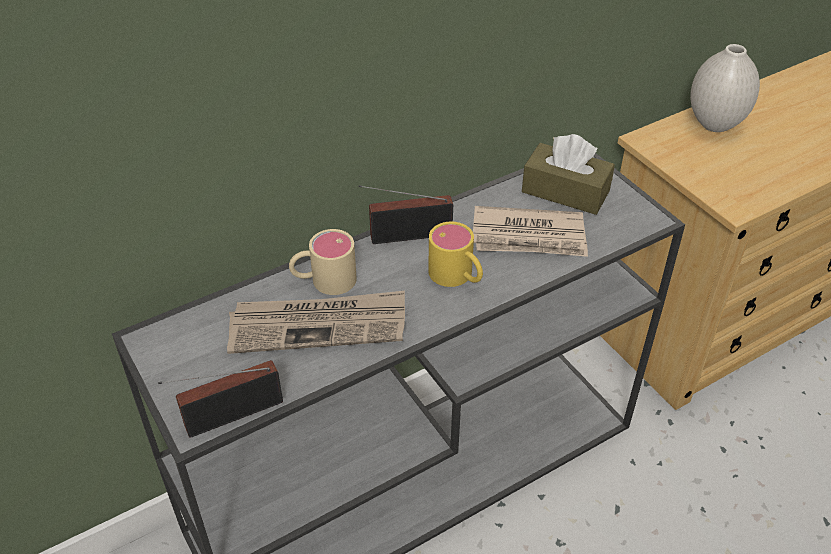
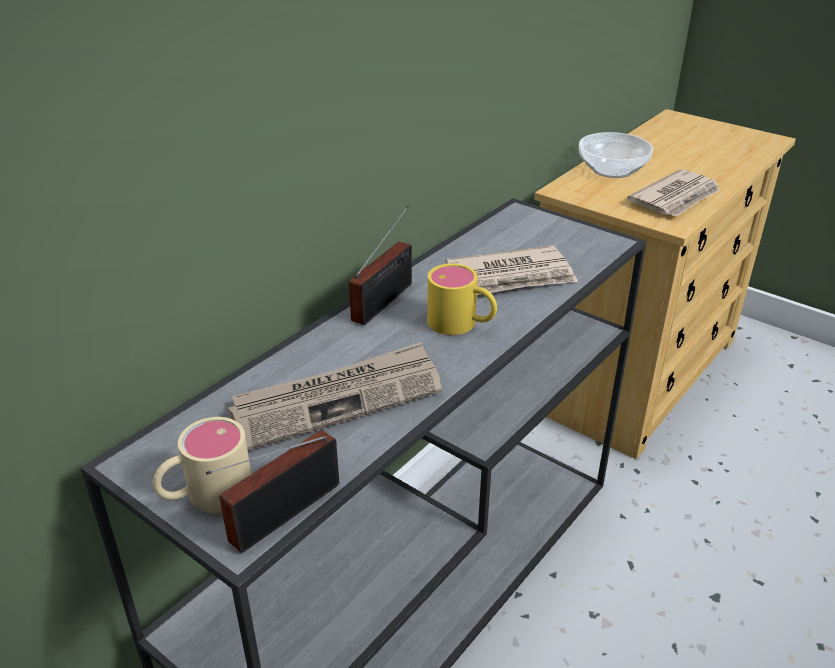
camera: 20 degrees left, 10 degrees down
(324, 280) = (319, 357): beige mug -> beige mug (206, 495)
(406, 235) = (386, 300): radio -> radio turned 150 degrees clockwise
(565, 191) = (521, 236): brown tissue box -> none
(714, 124) = (611, 170): white vase -> bowl
(760, 174) = (676, 198): none -> newspaper

